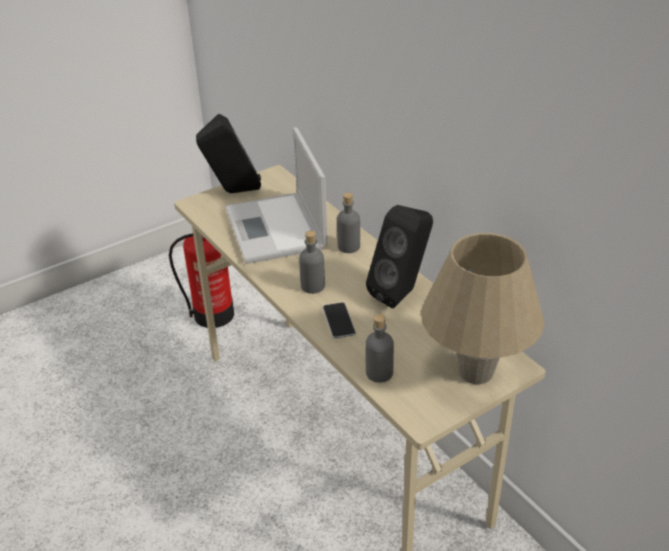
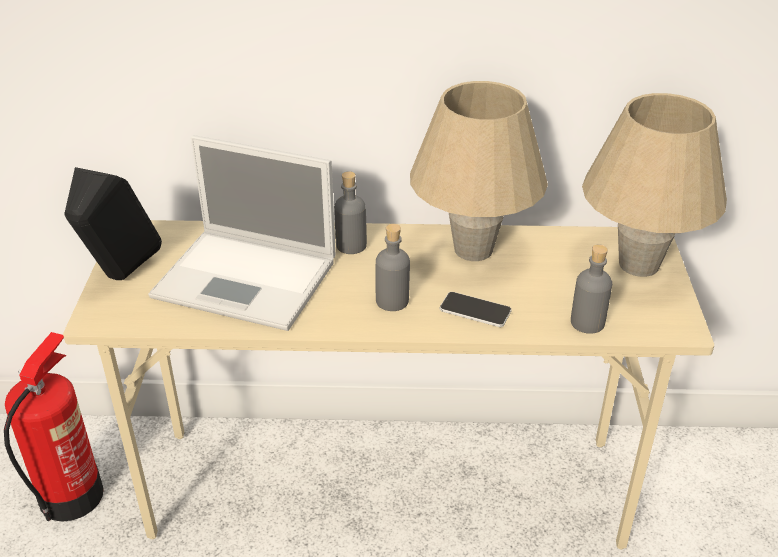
camera: 55 degrees left, 0 degrees up
(402, 293) = (473, 250): black speaker -> beige table lamp

